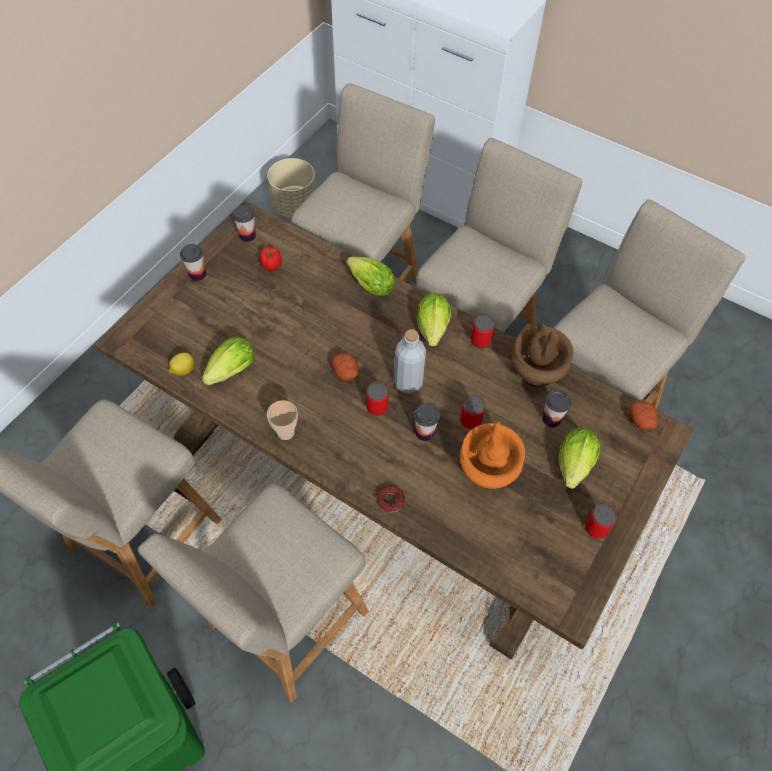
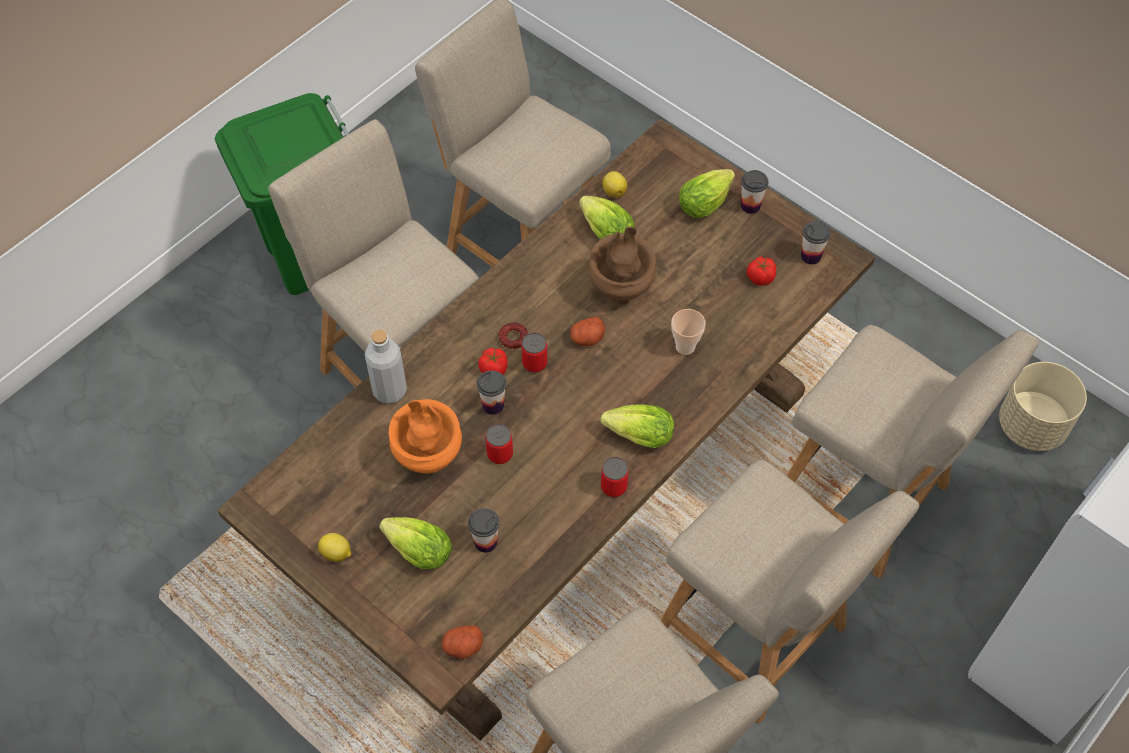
camera: 100 degrees right, 0 degrees up
(285, 432) = (518, 276): cup -> cup (685, 347)
(369, 284) = (718, 376): lettuce -> lettuce (707, 202)
(388, 437) = (494, 369): none -> tomato
(390, 500) = (417, 361): donut -> donut (513, 338)
(408, 382) = (563, 398): grey bottle -> grey bottle (389, 390)
(535, 375) = (552, 538): brown vase -> brown vase (621, 290)
(596, 528) = (336, 554): can -> lemon

